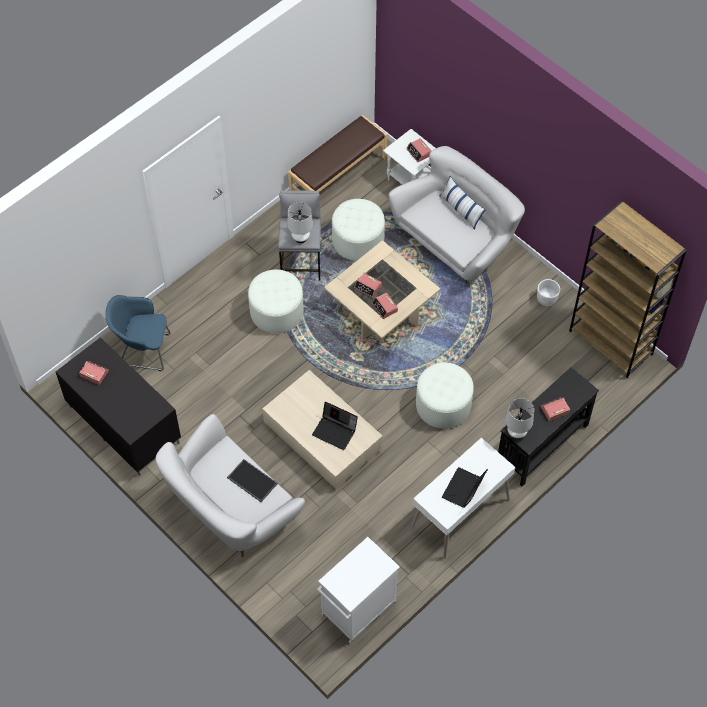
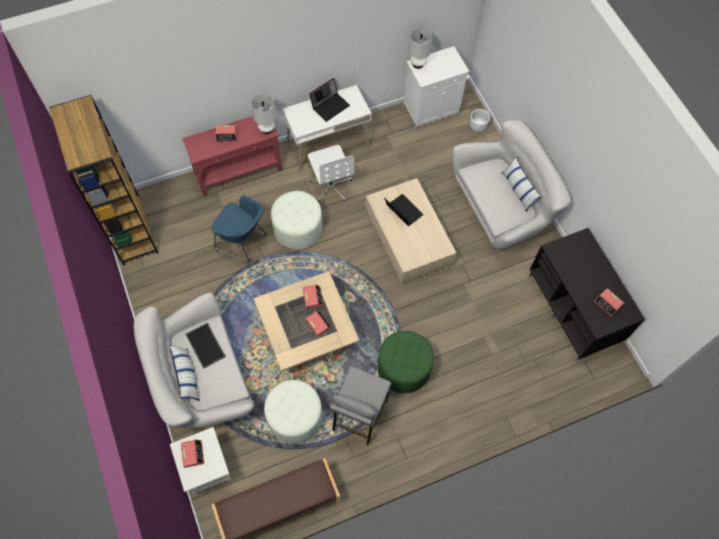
camera: 160 degrees left, 5 degrees up
(143, 350) = (540, 375): blue armchair -> blue armchair (243, 242)
(216, 494) = (518, 190): none -> pillow
(251, 481) = (487, 189): tray -> tray (206, 345)
(276, 311) = (403, 368): white ottoman -> green ottoman
(300, 238) = (365, 382): white table lamp -> white table lamp (418, 64)
(432, 465) = (331, 186): none -> white office chair
(541, 444) = (239, 172): black console table -> red console table
(546, 299) = (158, 289): white planter -> white planter (477, 127)

